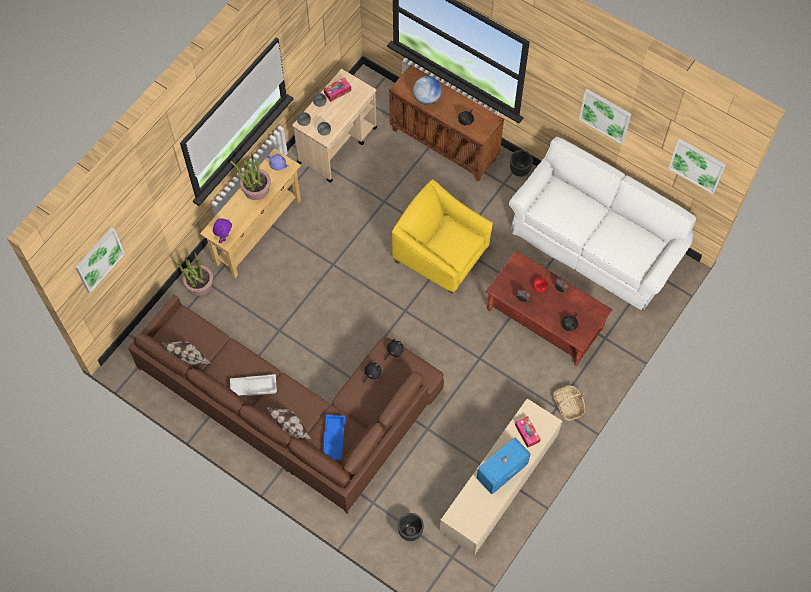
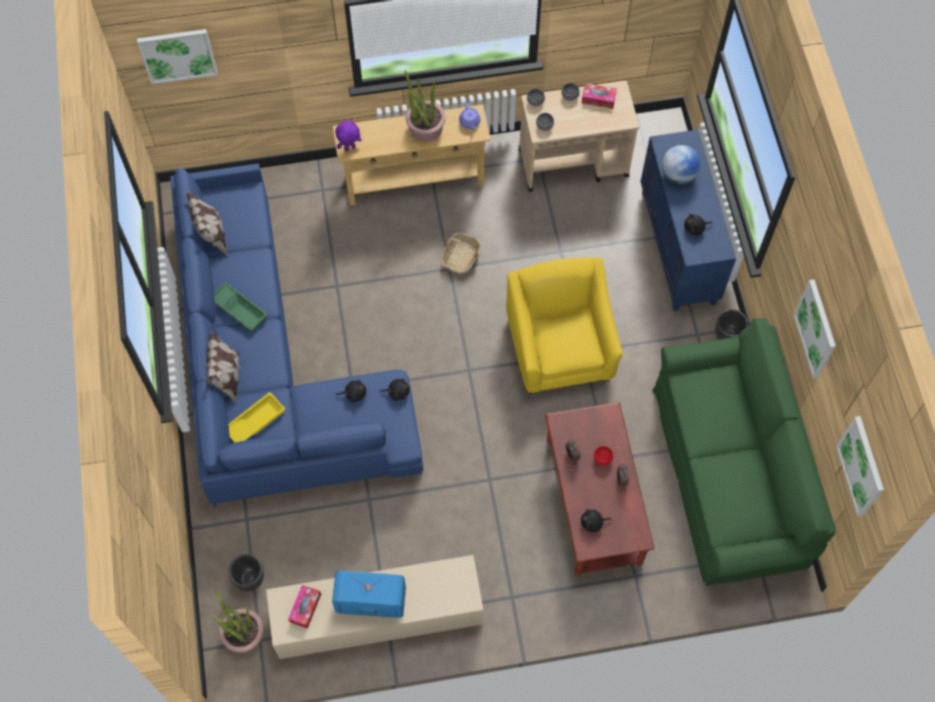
camera: 45 degrees right, 0 degrees up
(199, 284) = (313, 183): potted plant -> potted plant (243, 634)
(254, 386) = (240, 309): white tray -> green tray
(295, 410) = (272, 370): brown sofa -> blue sofa
(333, 438) = (255, 420): blue tray -> yellow tray
(445, 144) = (679, 248): brown cabinet -> blue cabinet
(527, 433) = (436, 588): tissue box -> tissue box (305, 608)
(568, 405) = (525, 606): basket -> basket (461, 257)
(595, 243) = (728, 474): white sofa -> green sofa

